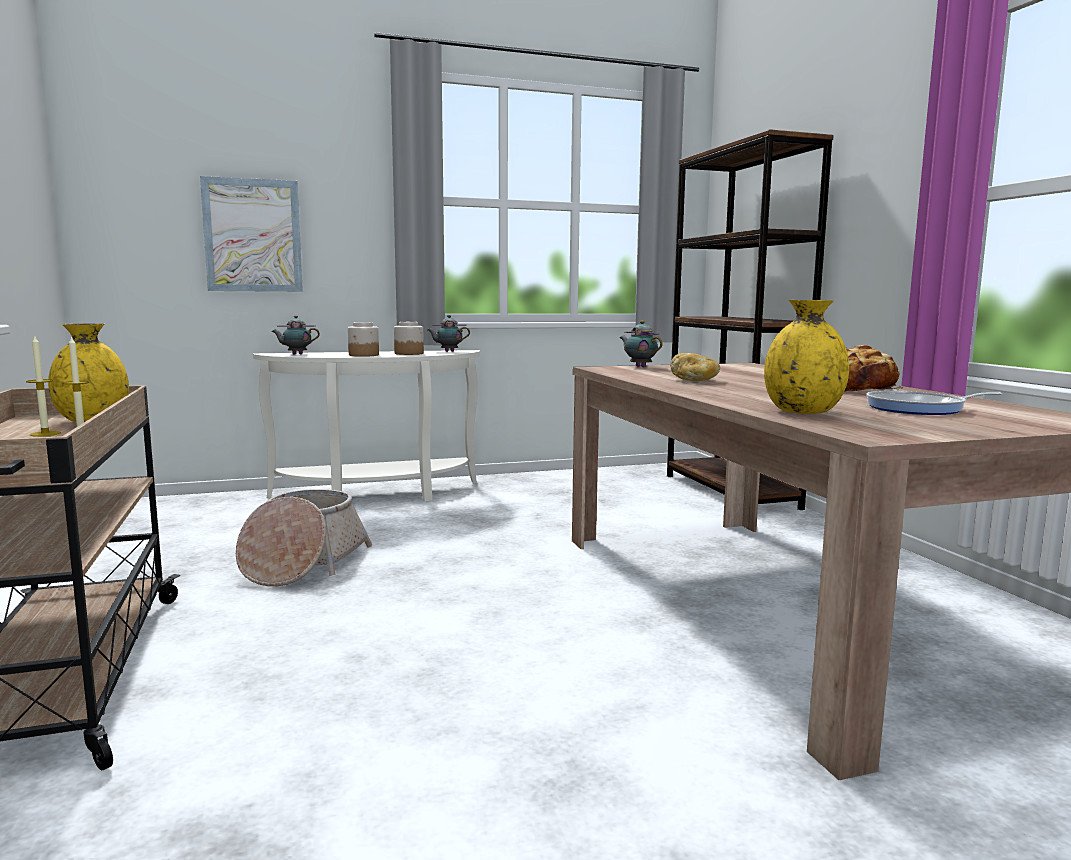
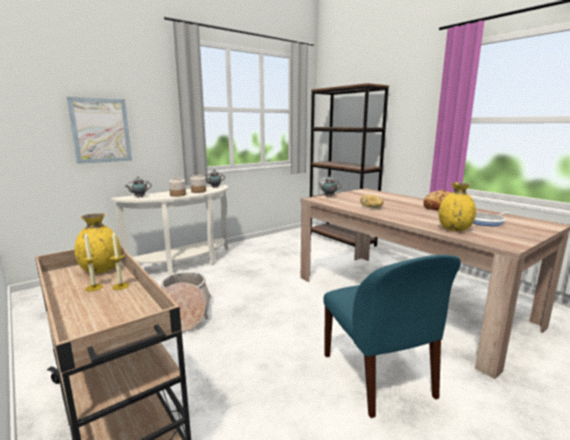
camera: 20 degrees left, 5 degrees up
(561, 718) = (378, 377): none -> blue chair

